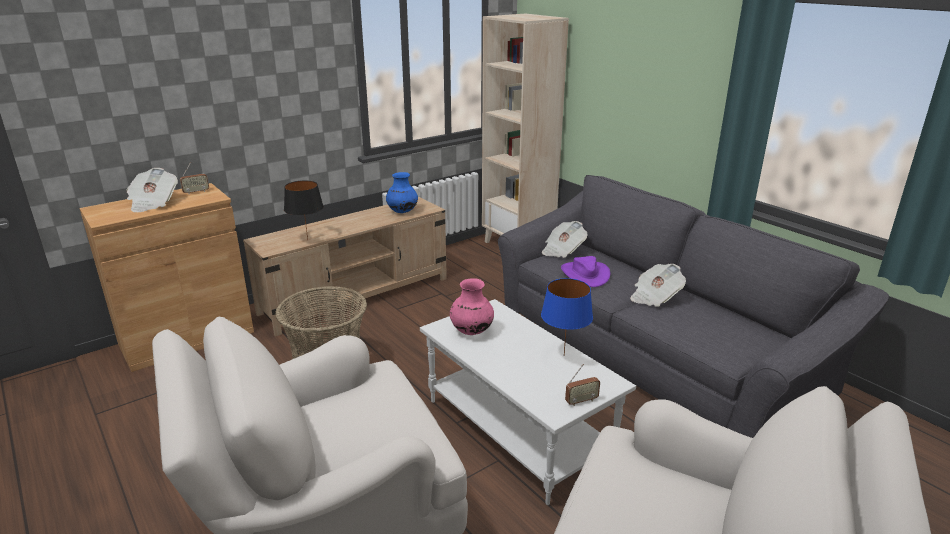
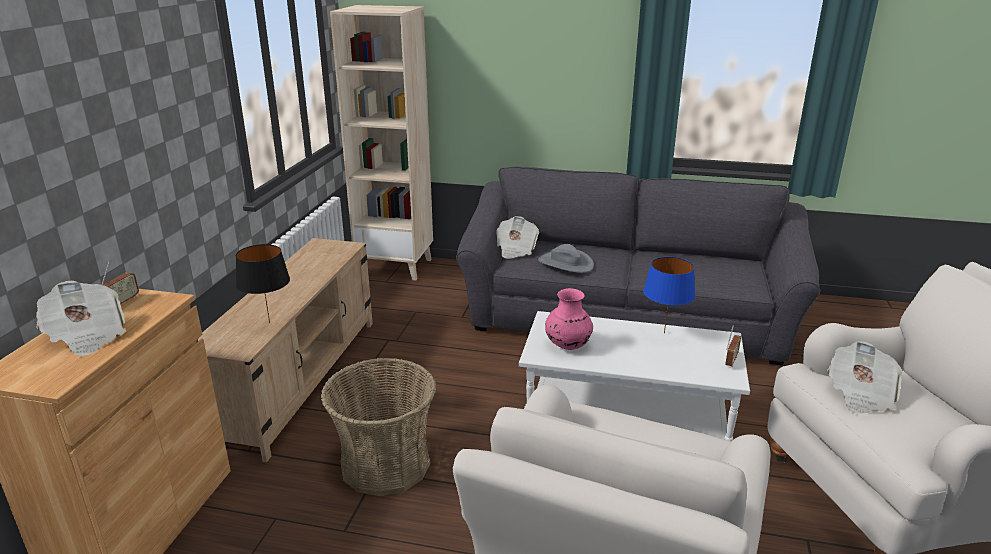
camera: 40 degrees left, 0 degrees up
(402, 211) = (324, 258): blue vase -> none
(585, 274) = (565, 263): purple hat -> grey hat
(654, 297) = (641, 263): newspaper -> newspaper (860, 394)

